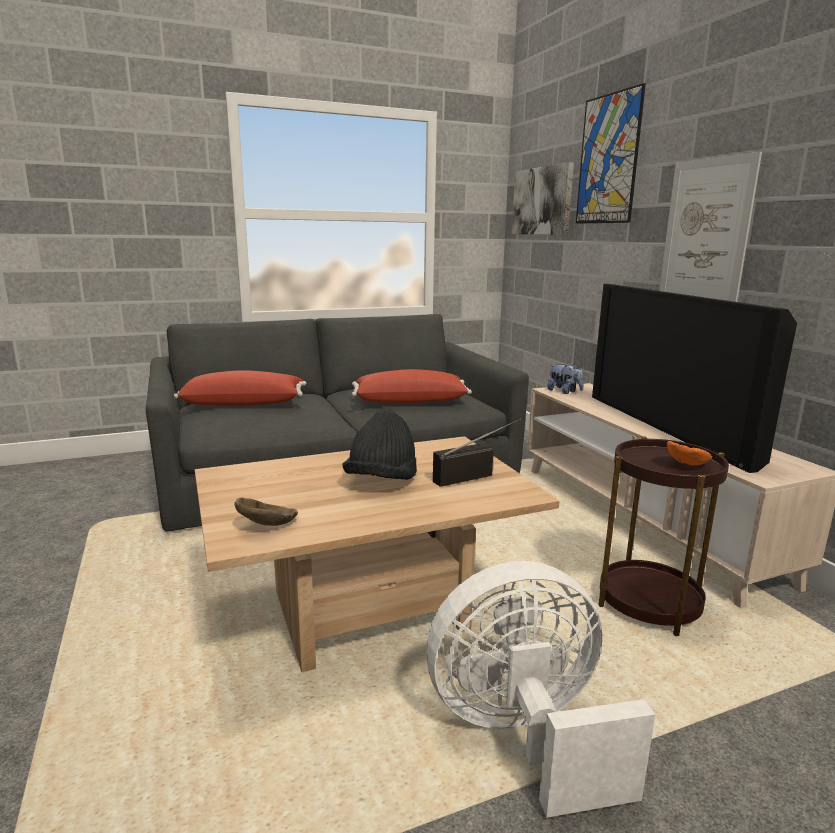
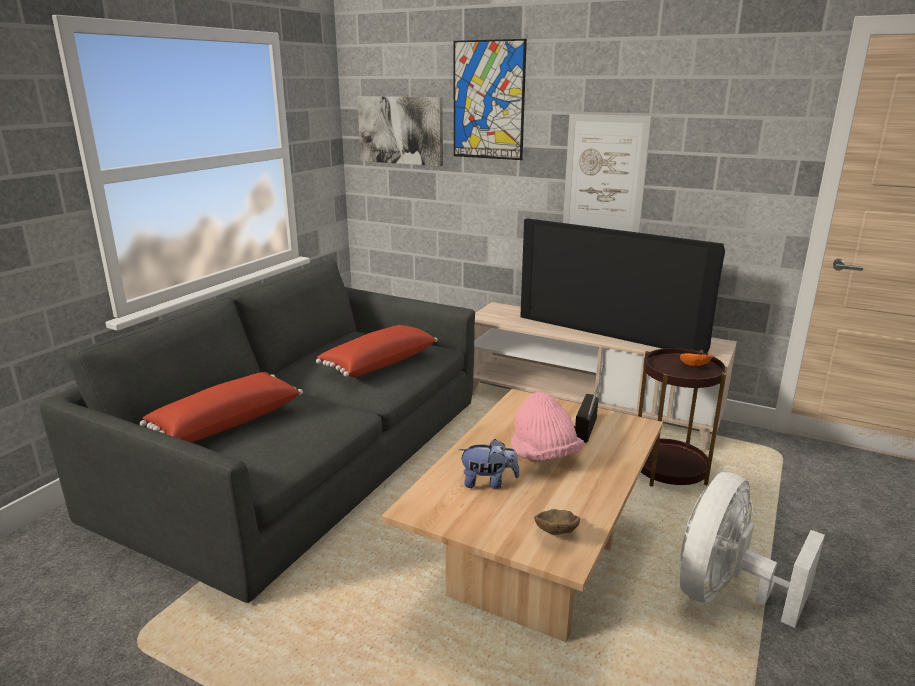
camera: 40 degrees left, 5 degrees up
(382, 481) = (544, 456): black hat -> pink hat
(564, 392) = (493, 317): plush toy -> plush toy (488, 482)

